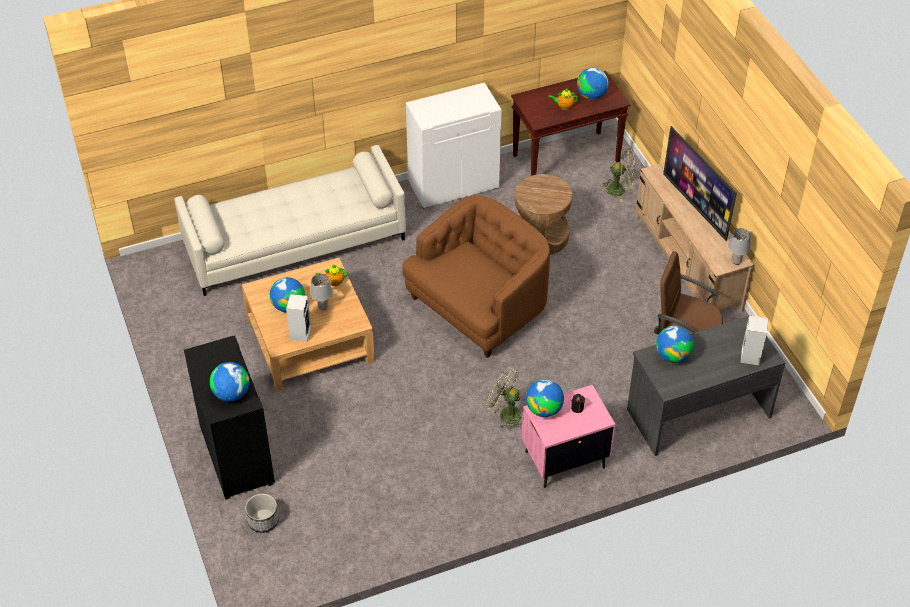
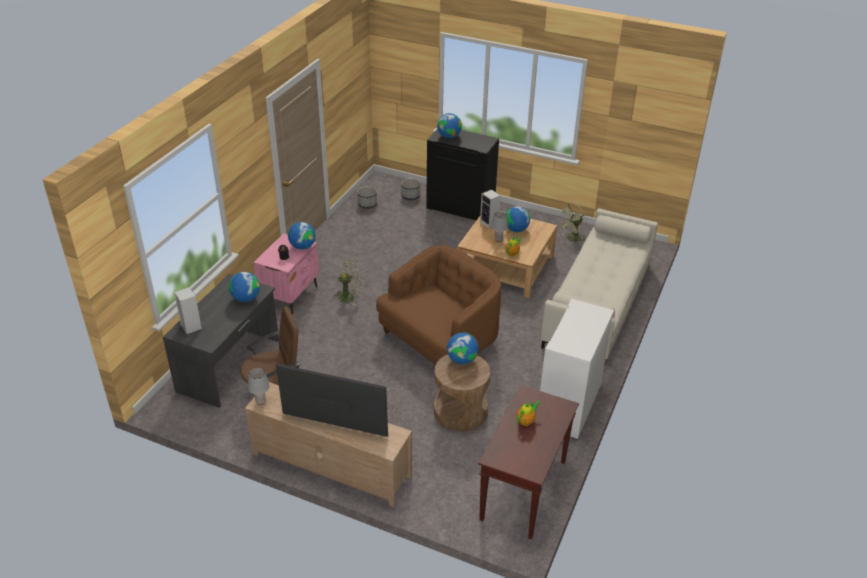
camera: 135 degrees right, 10 degrees down
(330, 547) = (367, 204): none -> planter
(478, 306) = (439, 339): brown armchair -> brown armchair turned 135 degrees counterclockwise
(591, 95) = (519, 447): globe -> globe (462, 360)
(620, 190) = (448, 492): green fan -> green fan (572, 239)

